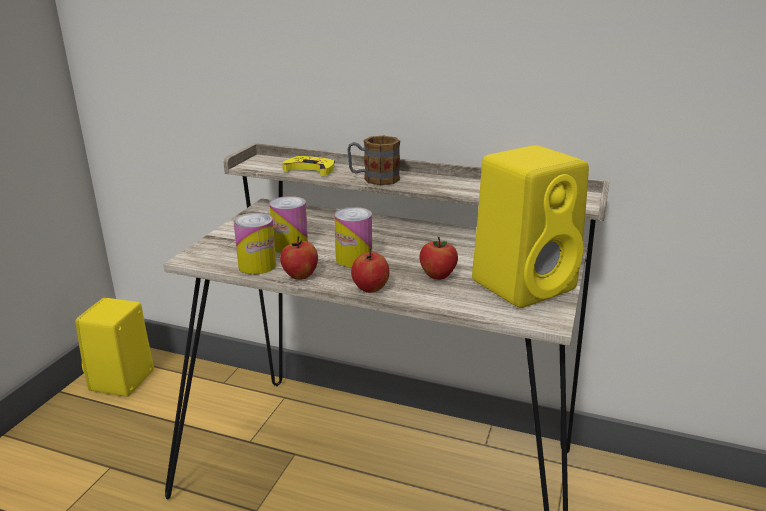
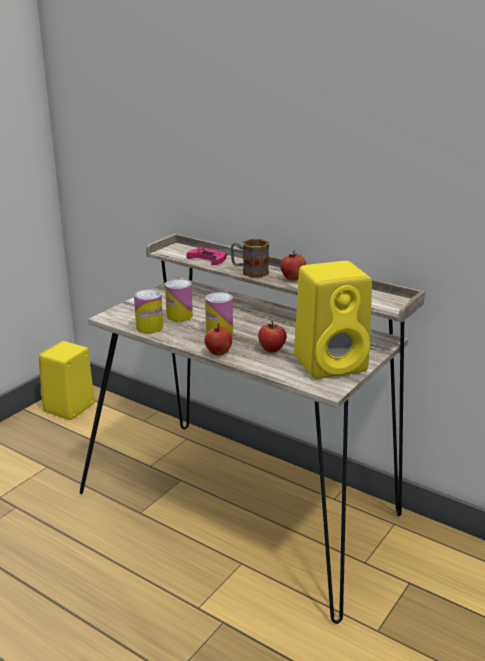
camera: 15 degrees right, 0 degrees up
(300, 276) = (175, 338): apple -> apple (292, 278)
(310, 170) = (208, 259): yellow game controller -> pink game controller

